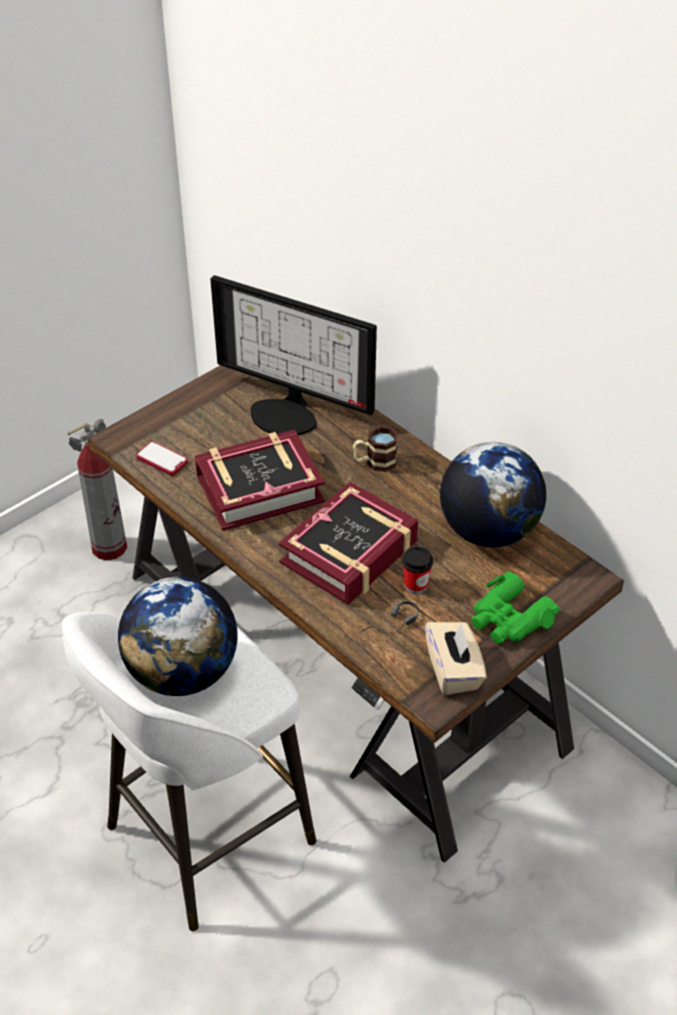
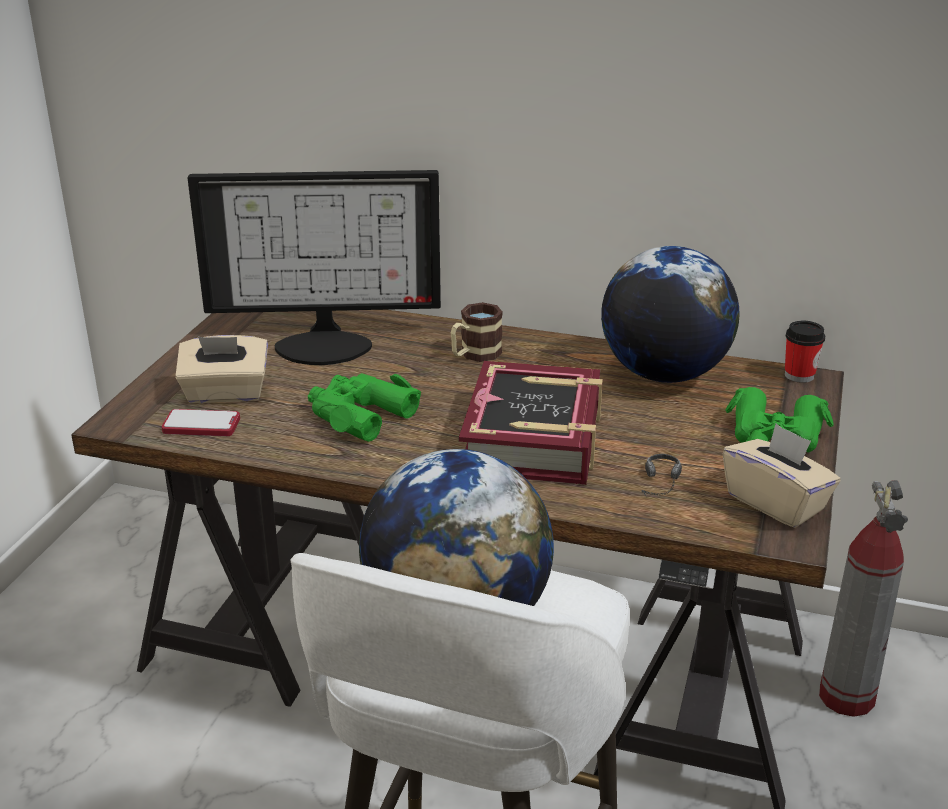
camera: 30 degrees left, 15 degrees down
(109, 547) = (80, 649): fire extinguisher -> fire extinguisher (846, 696)
(194, 437) = (225, 393): none -> beige tissue box
(259, 488) = (359, 415): book -> green binoculars
(416, 585) = (642, 442): cup -> cup (799, 375)

